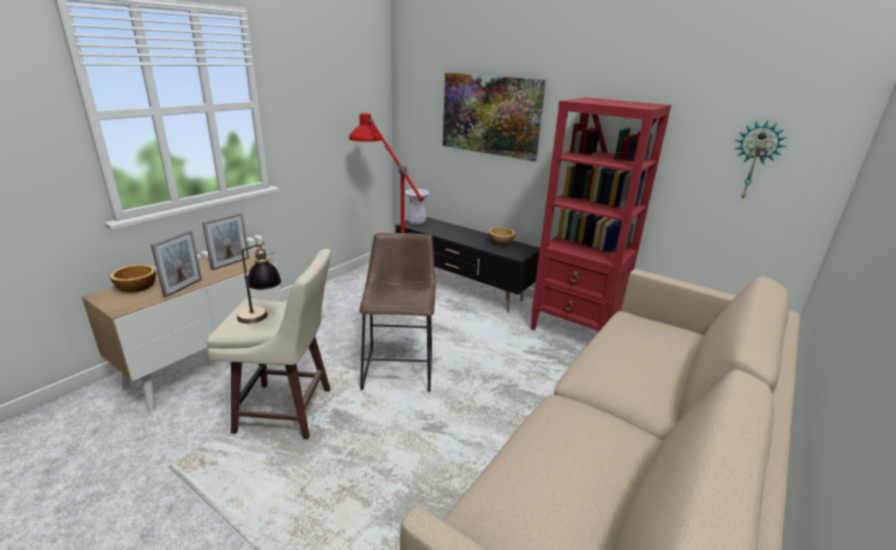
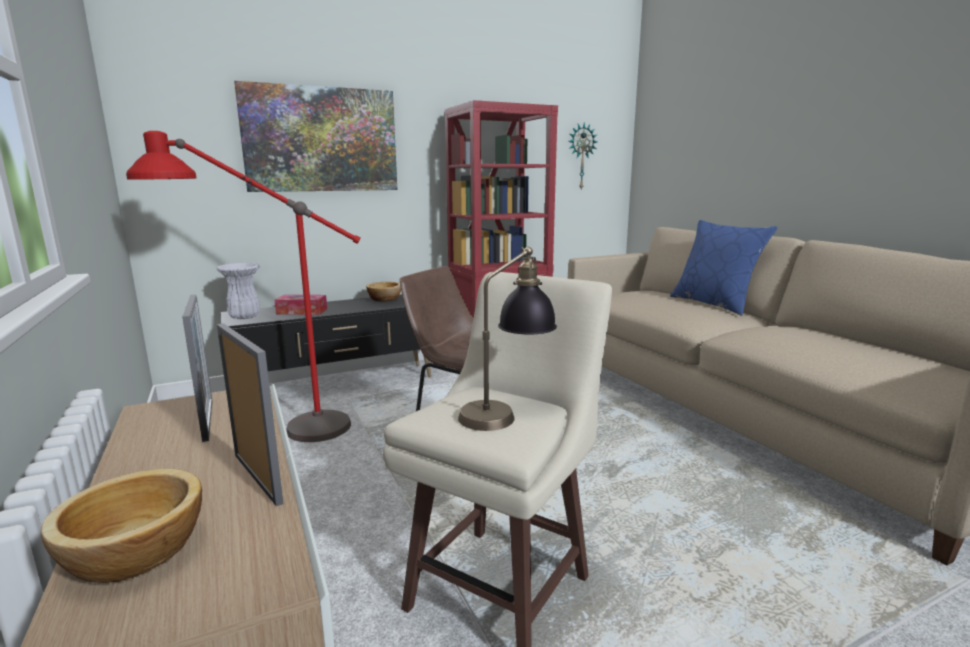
camera: 60 degrees left, 10 degrees down
(443, 231) = (302, 311): none -> tissue box
(681, 385) = (714, 304): none -> blue pillow

